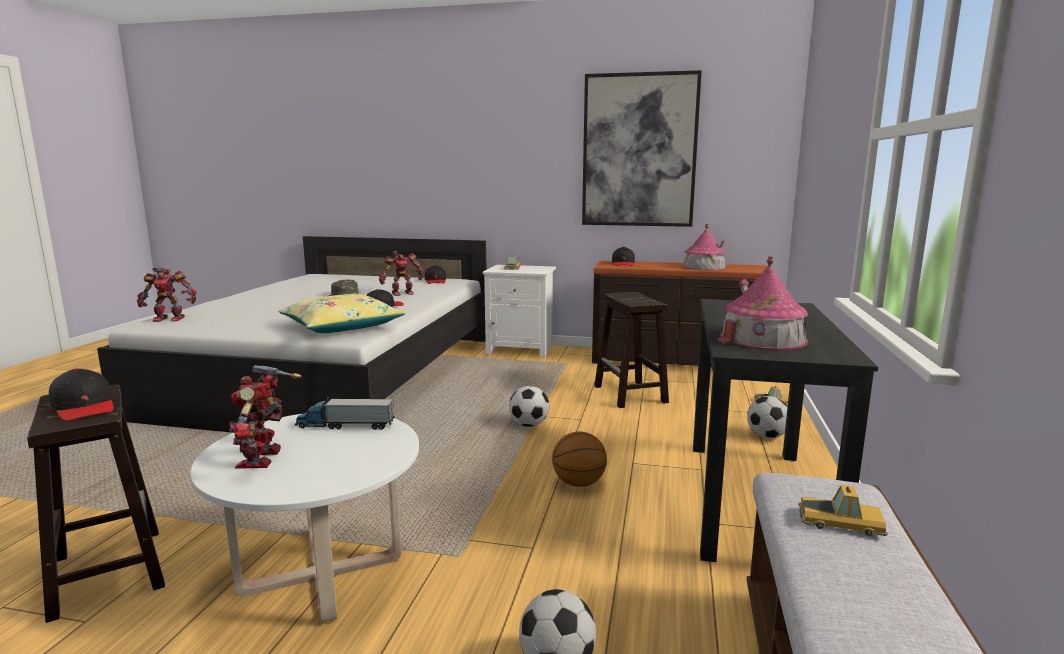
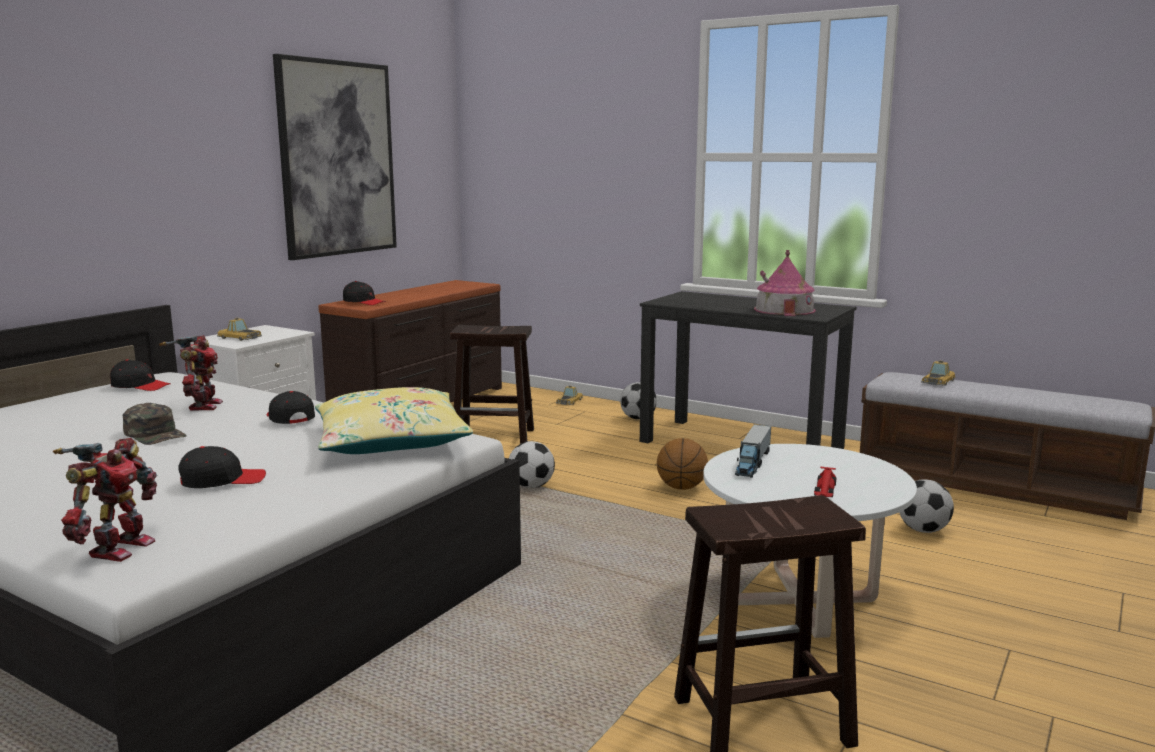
camera: 70 degrees left, 0 degrees up
(84, 407) = (775, 513): black cap -> black cap (222, 480)
(263, 458) = (825, 490): toy robot -> red toy car
(704, 267) = (435, 290): toy house -> none

